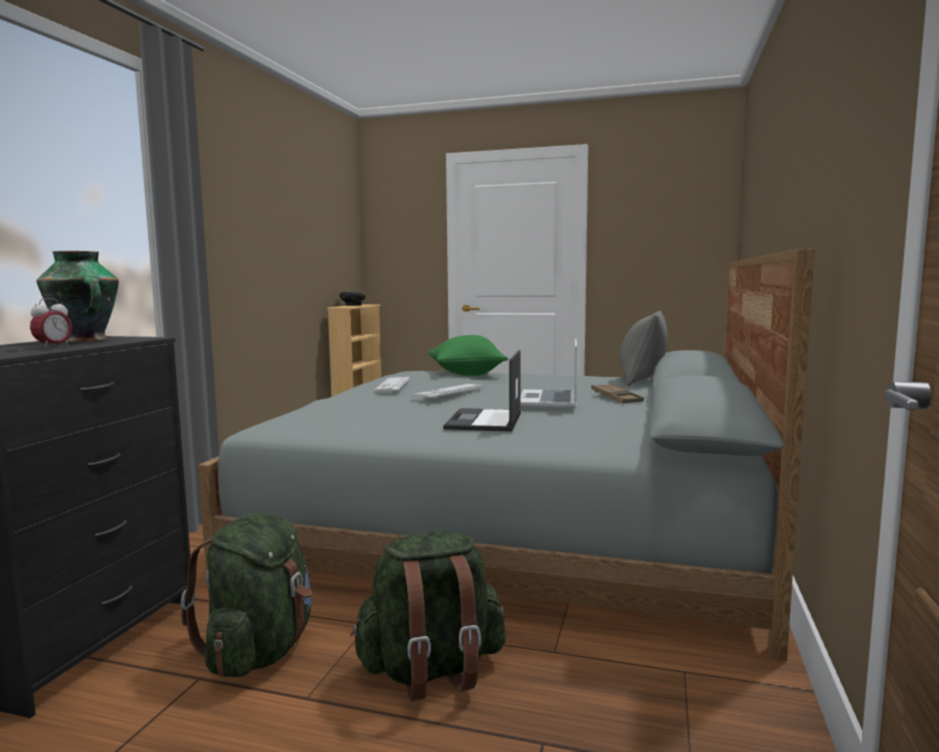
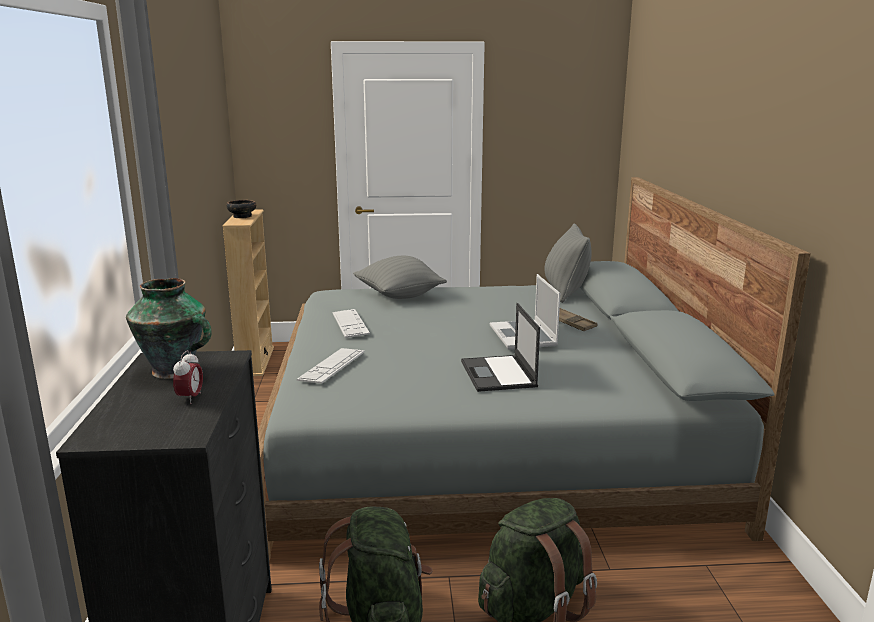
camera: 20 degrees left, 10 degrees up
(450, 392) = (421, 331): keyboard -> keyboard (332, 366)
(466, 375) = (399, 296): green pillow -> grey pillow

